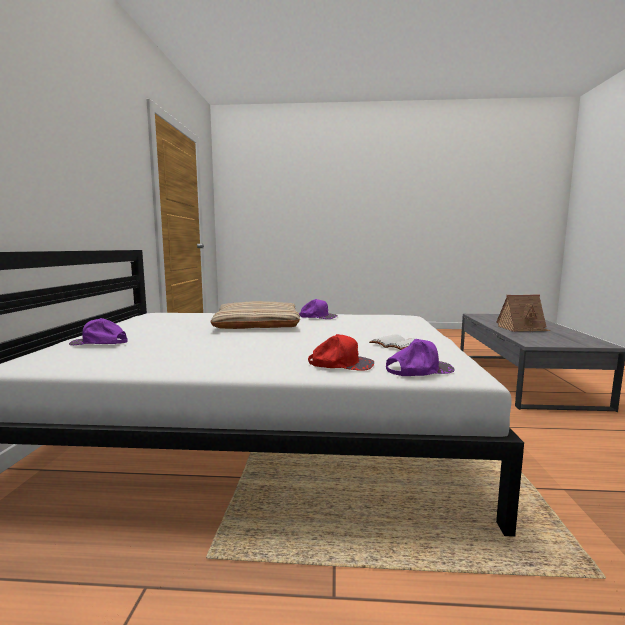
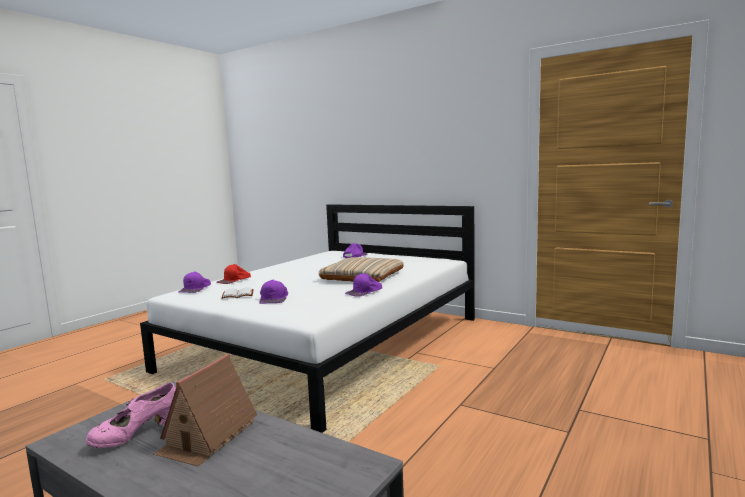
camera: 120 degrees right, 0 degrees up
(381, 331) = (274, 298): none -> purple cap
(558, 336) = (136, 435): none -> pink shoe

